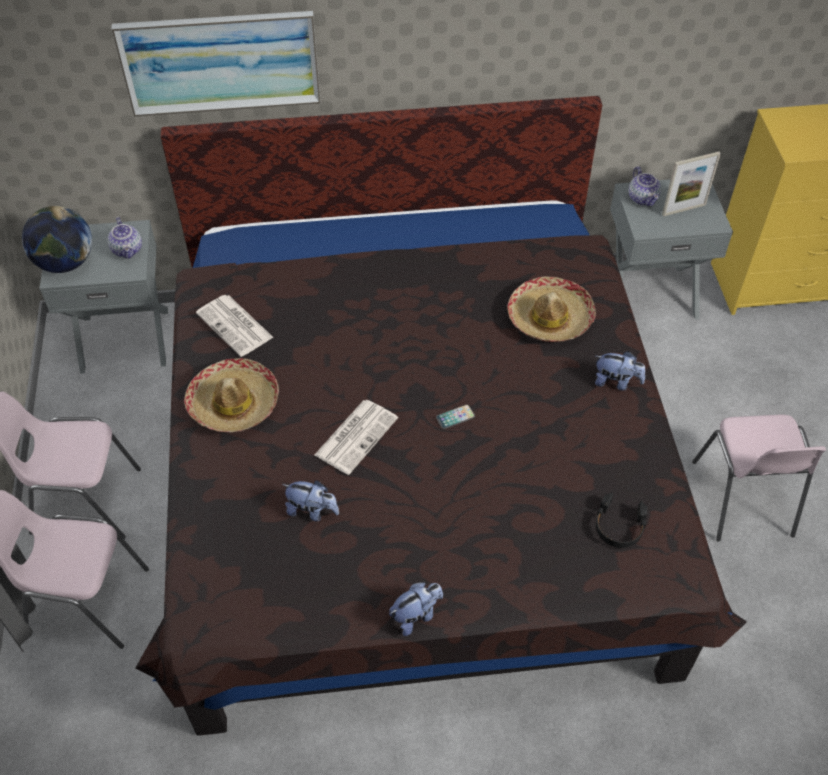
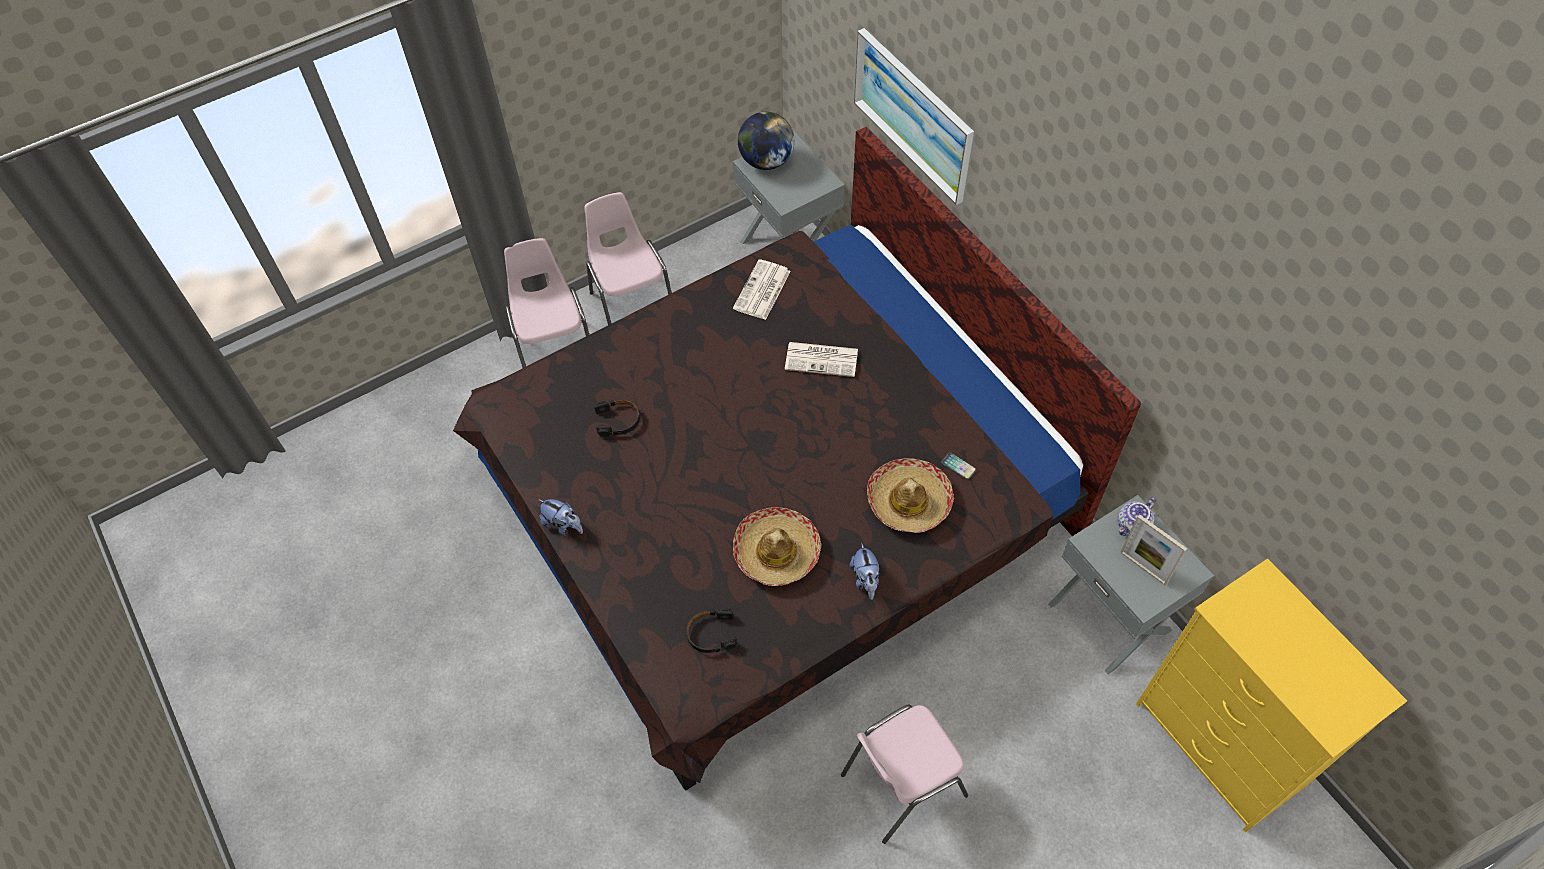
camera: 65 degrees right, 5 degrees up
(128, 250) = (803, 189): teapot -> none
(234, 403) = (687, 327): hat -> hat (776, 552)
(312, 511) = (618, 420): plush toy -> black headphones
(356, 435) = (701, 417): newspaper -> newspaper (822, 359)
(455, 417) = (756, 475): phone -> phone (958, 466)

